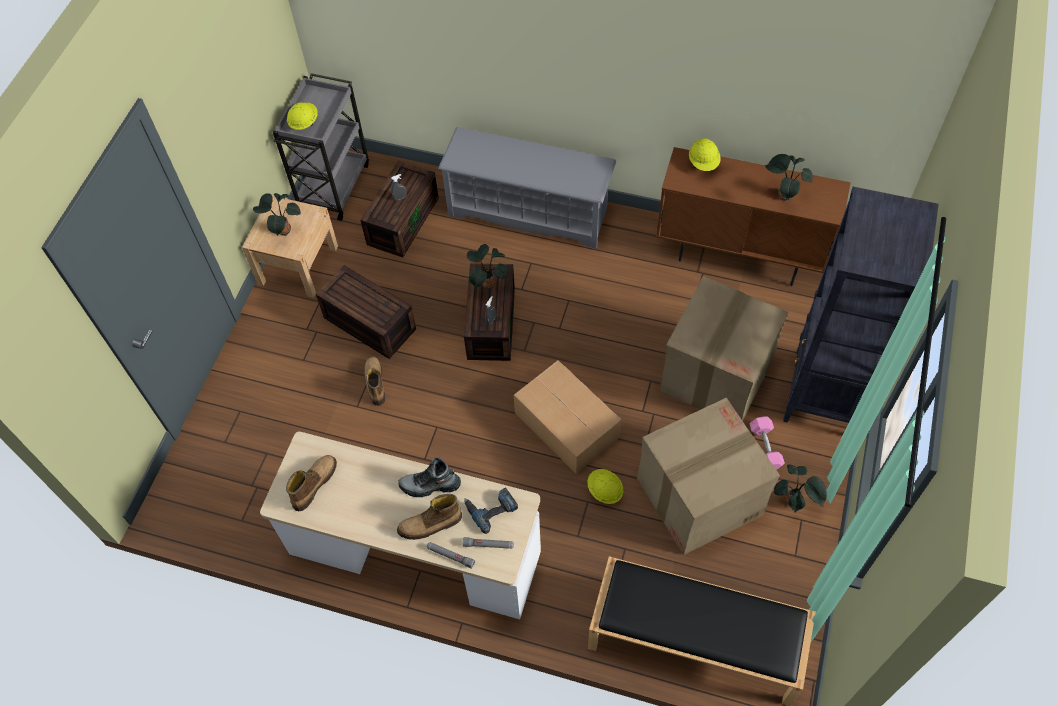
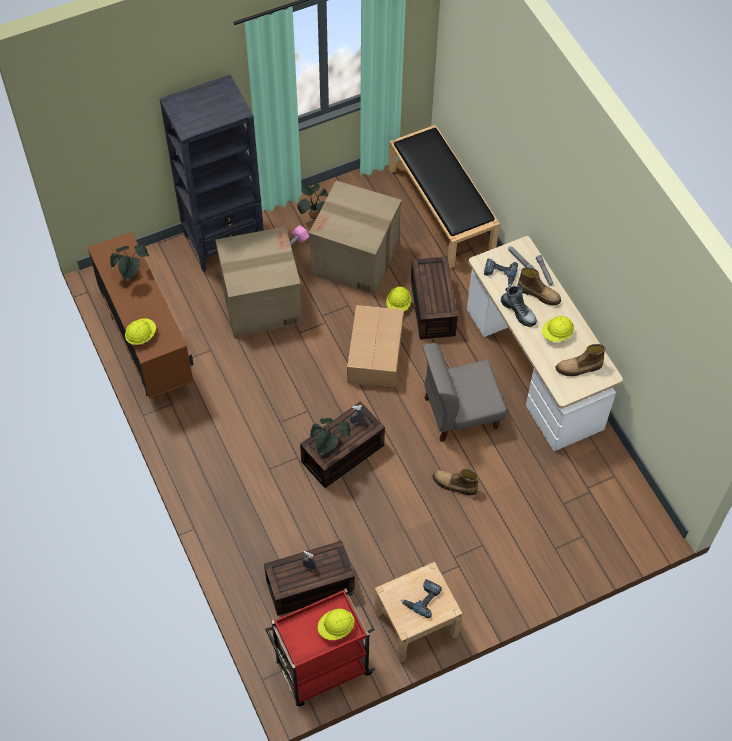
camera: 135 degrees left, 0 degrees up
(283, 230) = (422, 598): potted plant -> power drill
(334, 185) = (322, 669): grey cart -> red cart
(368, 323) = (416, 530): brown storage box -> brown storage box (434, 308)
(369, 498) = (557, 334): none -> yellow hard hat
(374, 383) = (454, 485): boot -> boot turned 75 degrees clockwise
(436, 446) = (460, 412): none -> grey chair
(529, 212) = (223, 505): grey shoe rack -> none

